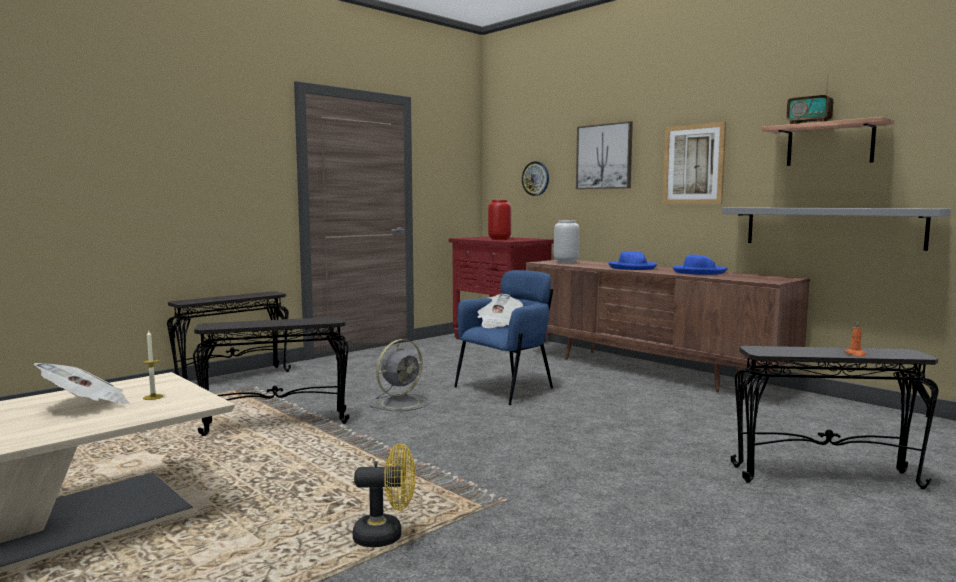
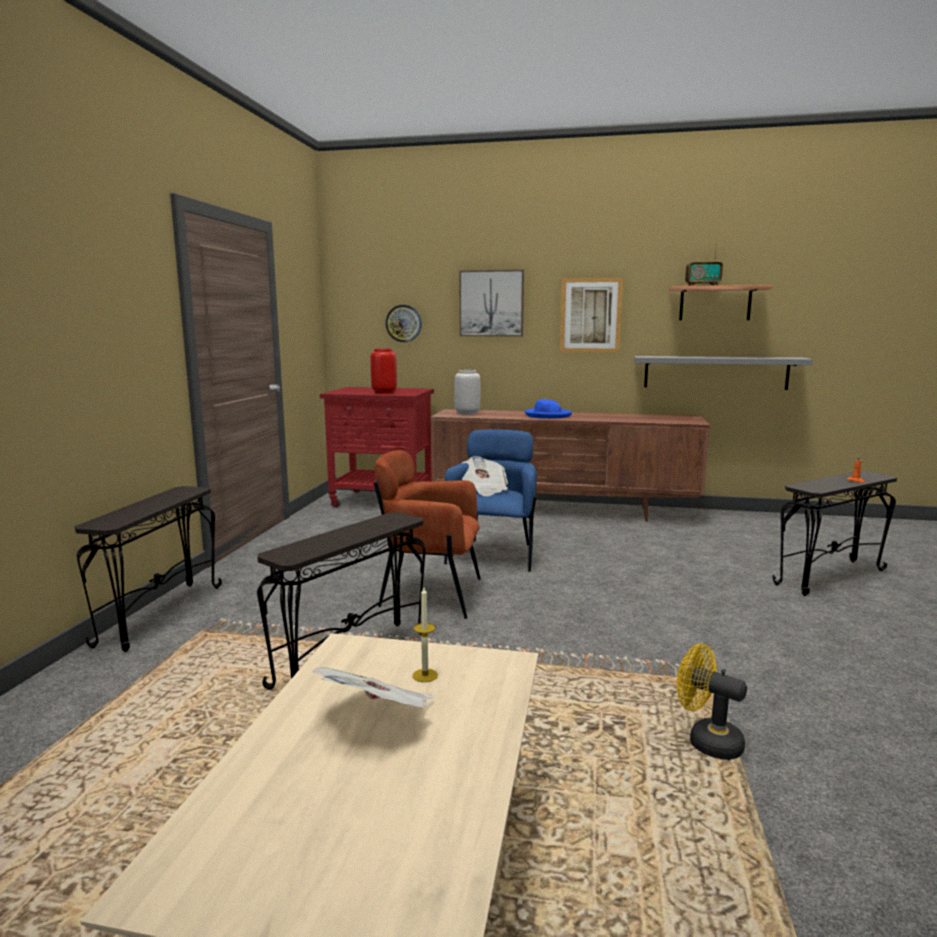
camera: 35 degrees left, 5 degrees up
(386, 536) = (706, 741): yellow fan -> yellow fan turned 105 degrees counterclockwise
(402, 402) = (430, 595): grey fan -> brown armchair
(698, 272) = (612, 416): blue hat -> none

